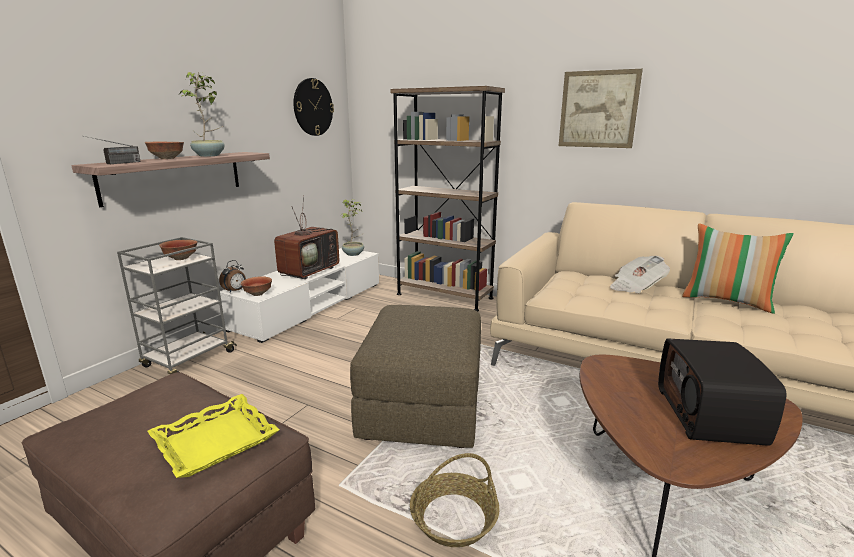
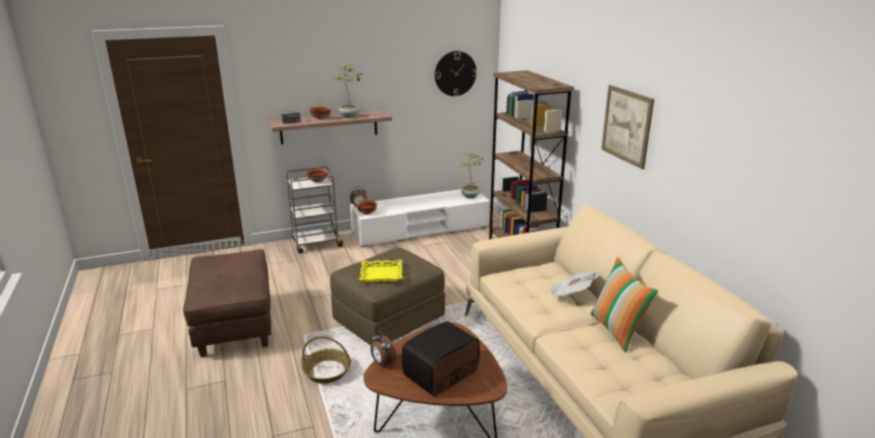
camera: 40 degrees right, 5 degrees up
(215, 441) = (234, 284): yellow tray -> yellow tray (381, 274)
(309, 271) = (420, 203): television -> none
(636, 440) = (382, 363): none -> alarm clock

